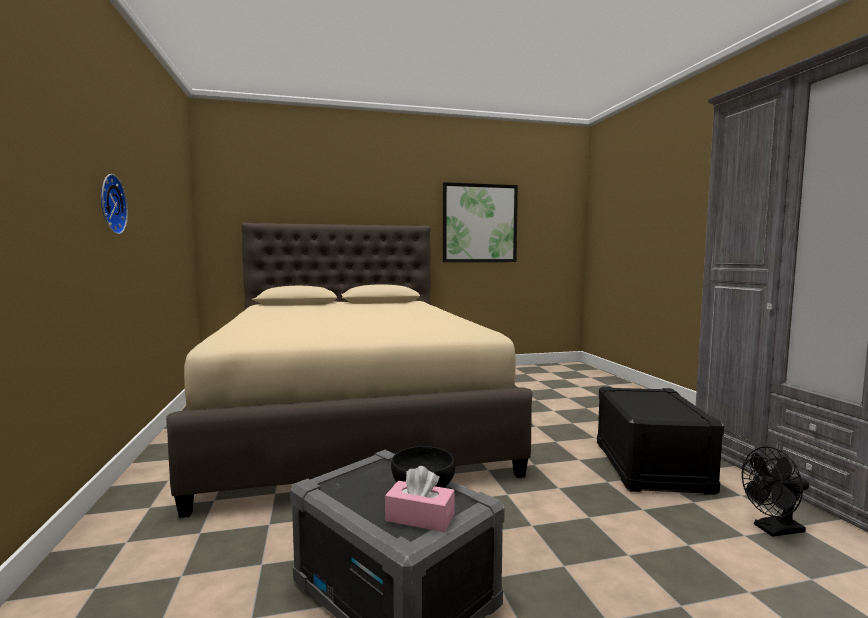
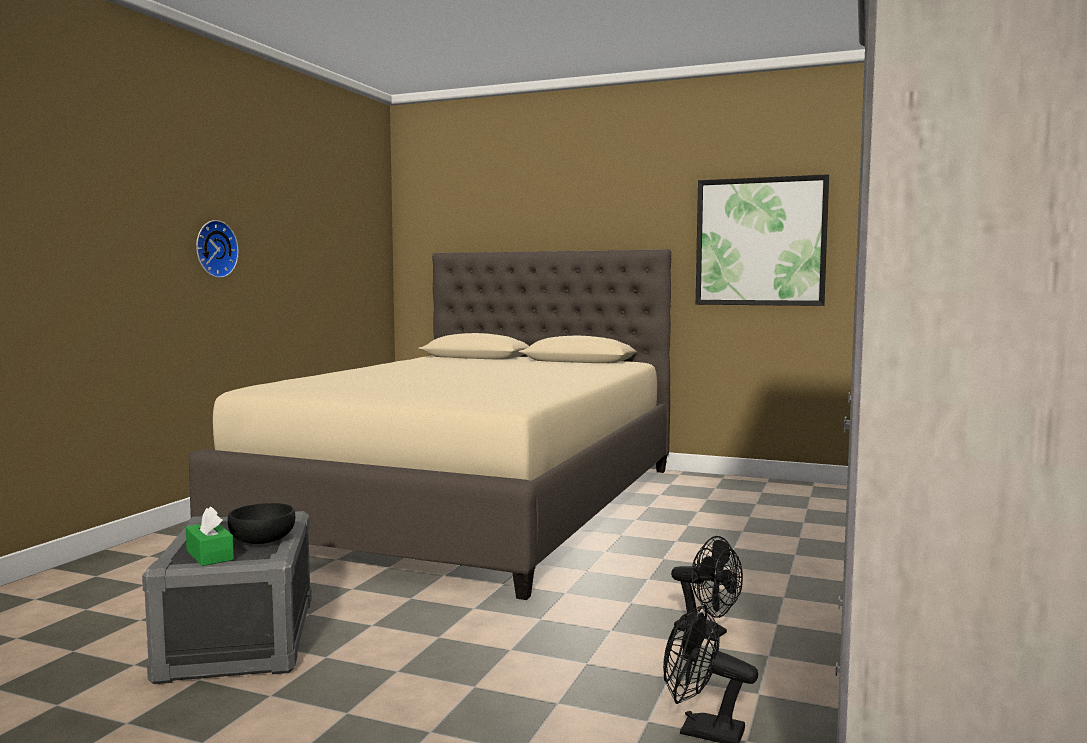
camera: 35 degrees right, 0 degrees up
(420, 518) = (210, 555): pink tissue box -> green tissue box
(649, 466) = (707, 633): black storage box -> black fan

